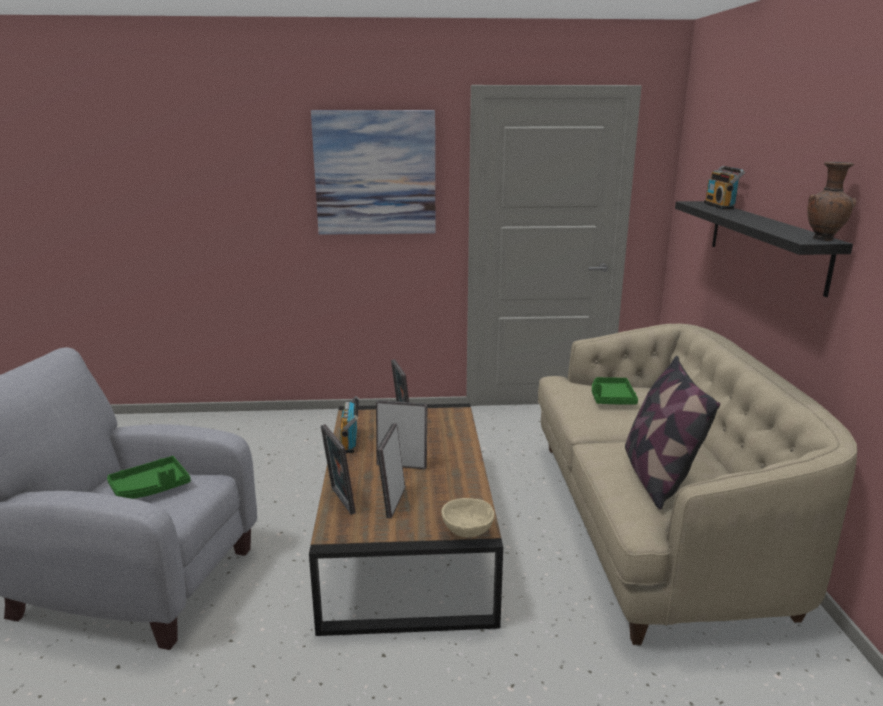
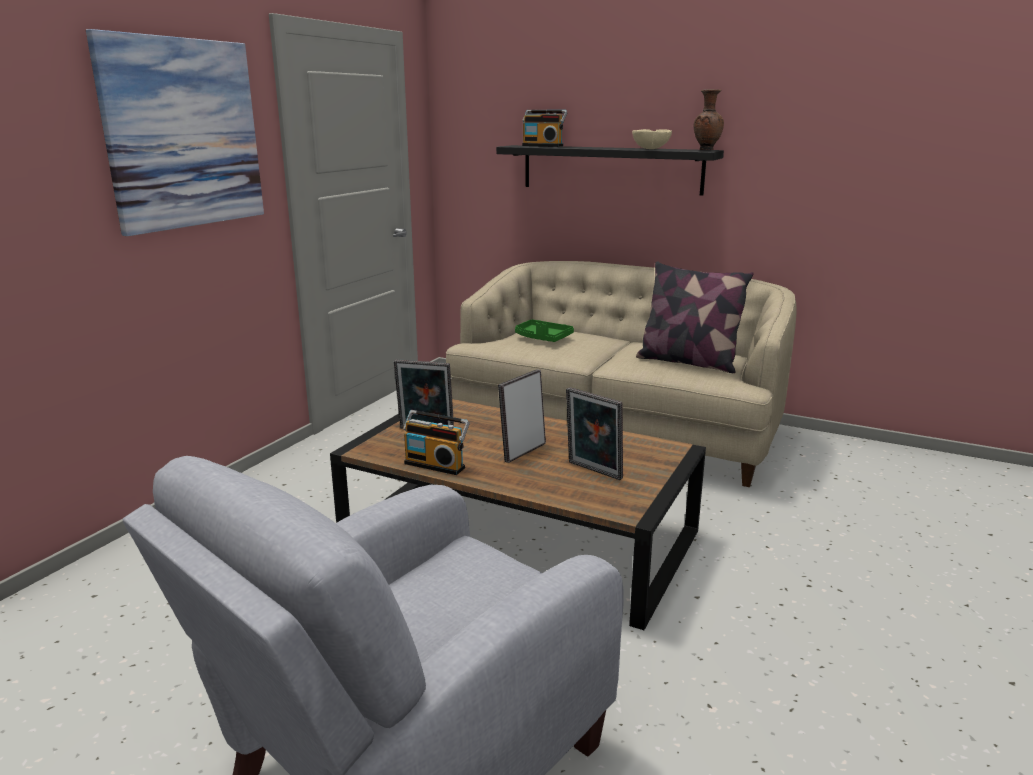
camera: 60 degrees left, 0 degrees up
(151, 488) = (442, 591): green tray -> none
(339, 501) = (564, 495): picture frame -> none
(468, 532) = (674, 453): beige bowl -> beige bowl (650, 149)

